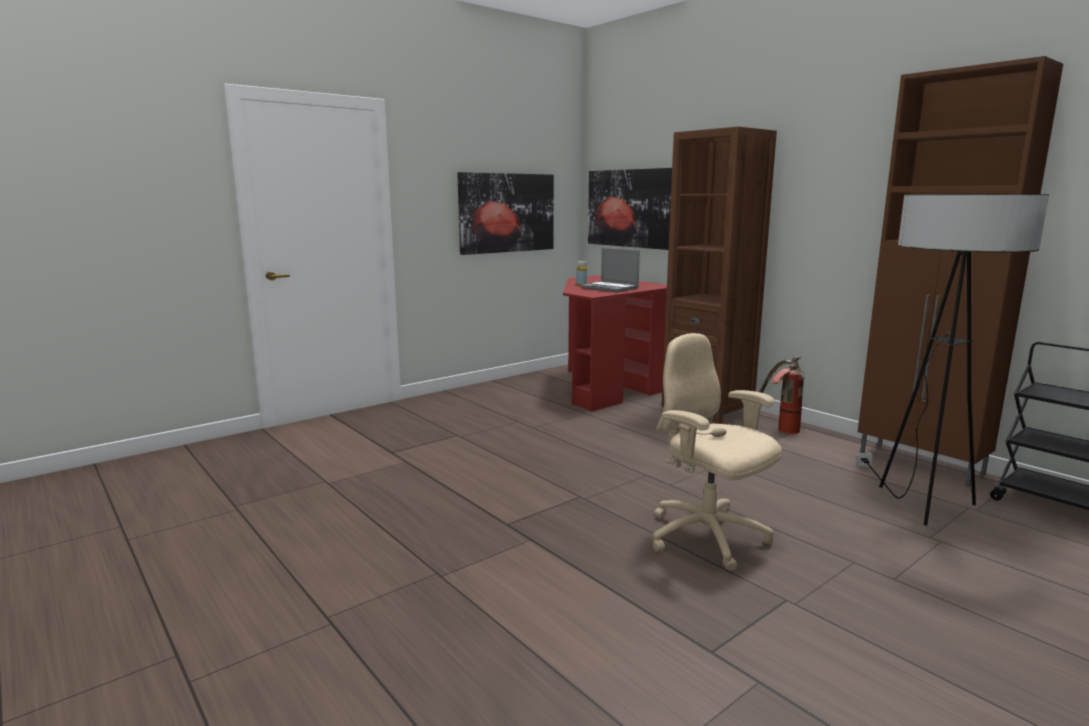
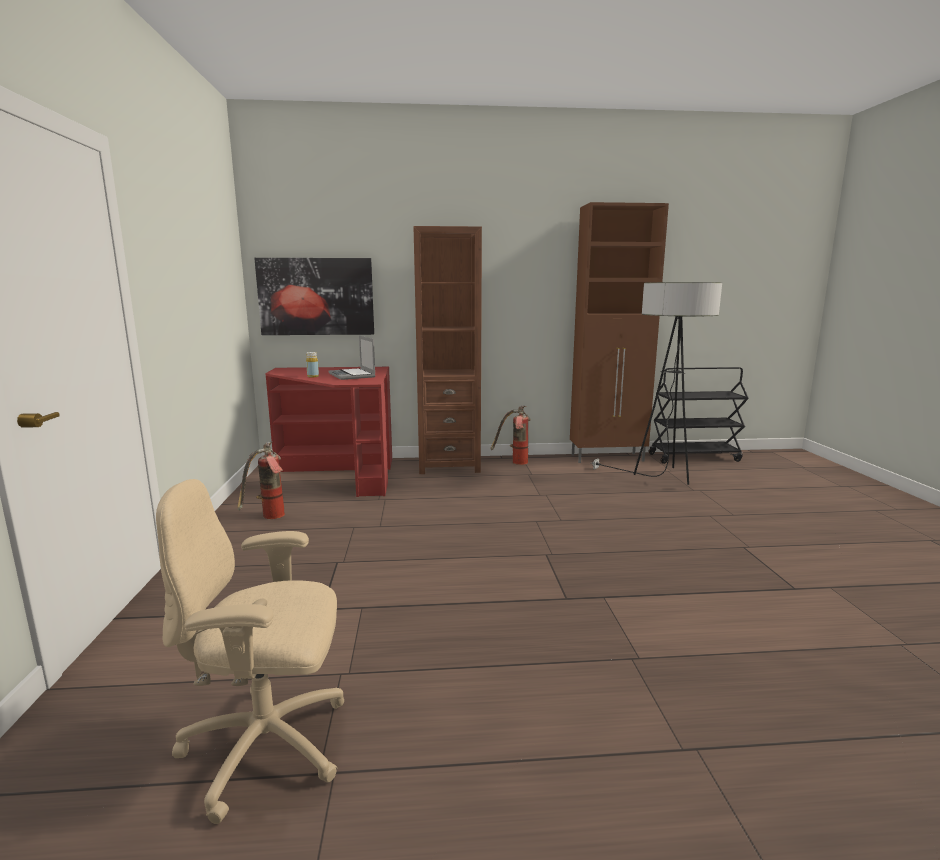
camera: 55 degrees left, 0 degrees up
(492, 397) = (268, 518): none -> fire extinguisher
(507, 213) = (208, 303): picture -> none
(610, 288) = (353, 375): laptop -> laptop turned 75 degrees clockwise
(708, 538) = (653, 538): beige office chair -> beige office chair (269, 747)

